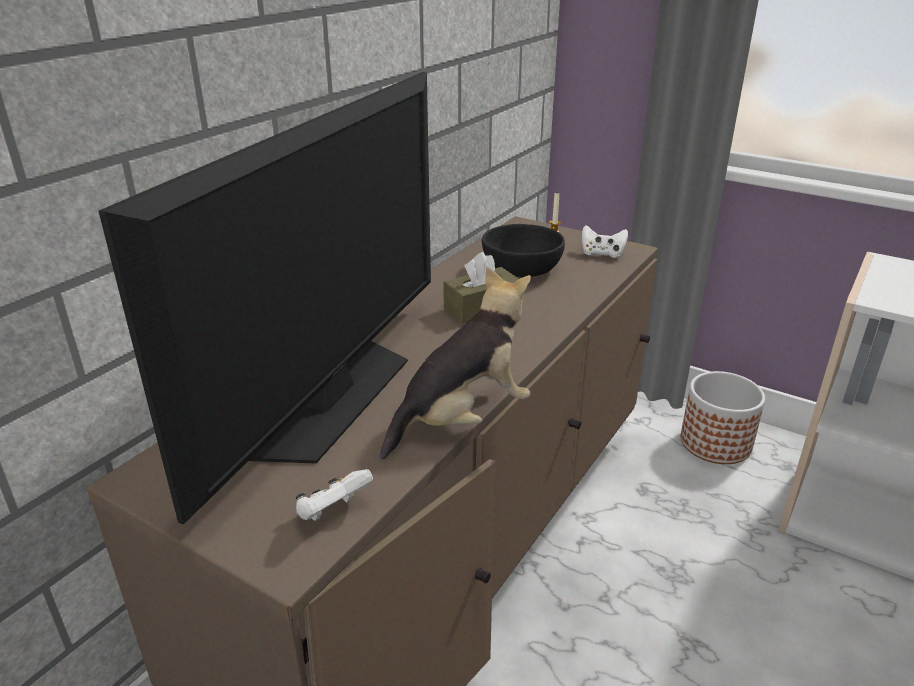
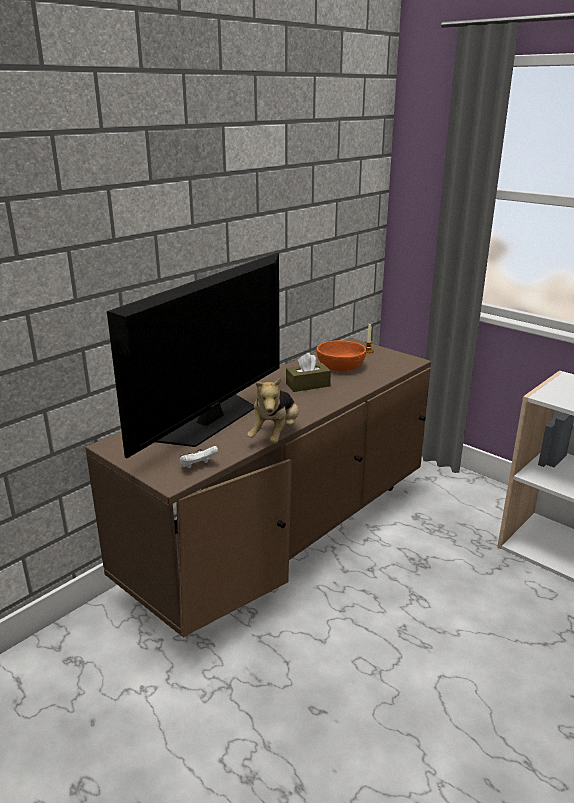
camera: 10 degrees right, 5 degrees down
(462, 418) = (275, 435): plush toy -> plush toy turned 135 degrees clockwise
(521, 268) = (340, 366): black bowl -> orange bowl
(602, 254) = (393, 362): white game controller -> none
(715, 443) = (475, 495): planter -> none

